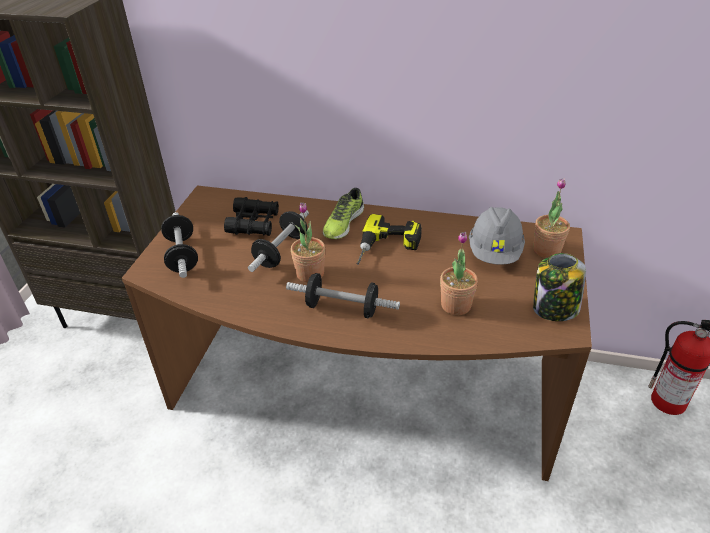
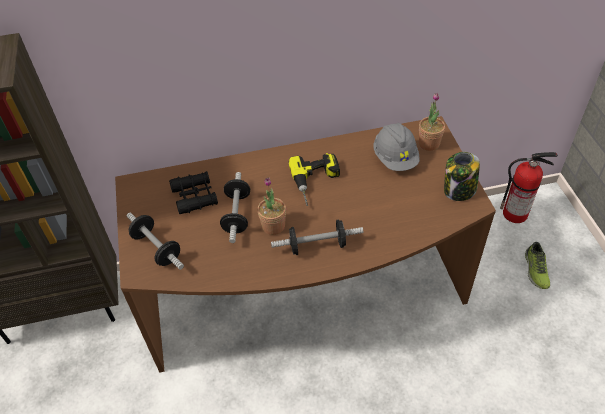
camera: 25 degrees left, 10 degrees up
(343, 223) = (268, 171): shoe -> shoe (535, 270)
(456, 305) = (394, 212): potted plant -> none

